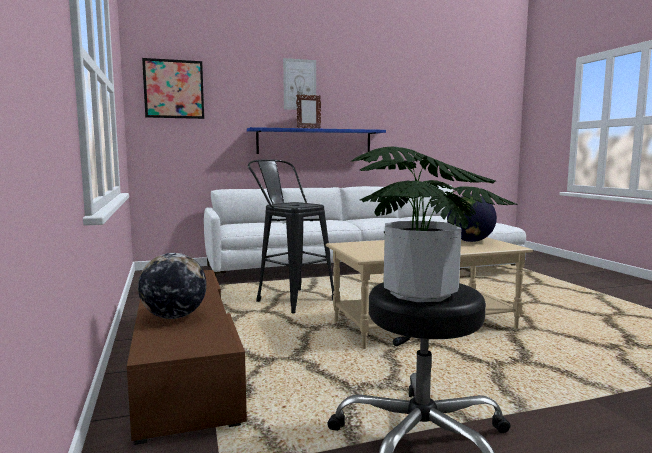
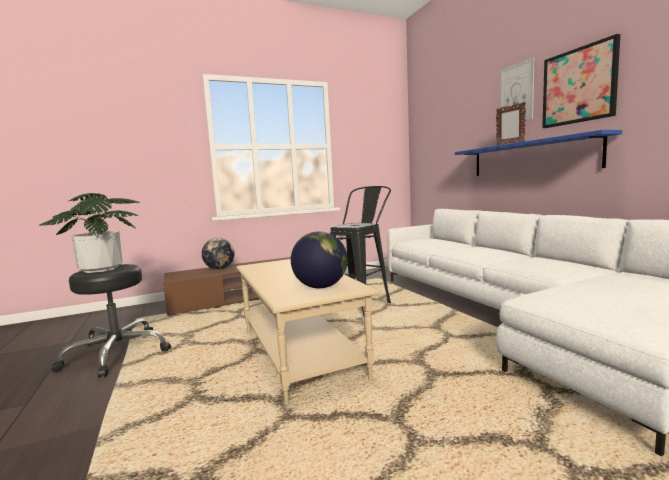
camera: 85 degrees right, 0 degrees up
(174, 89) = (429, 127): picture -> picture (579, 86)

